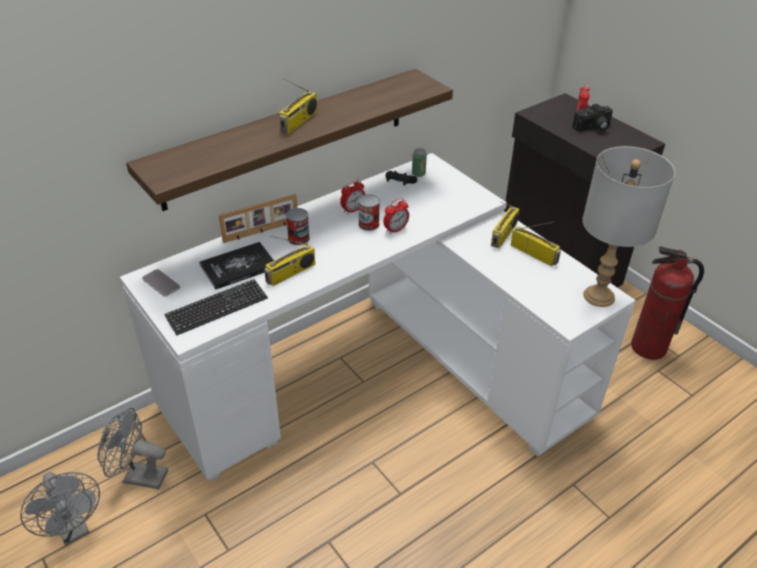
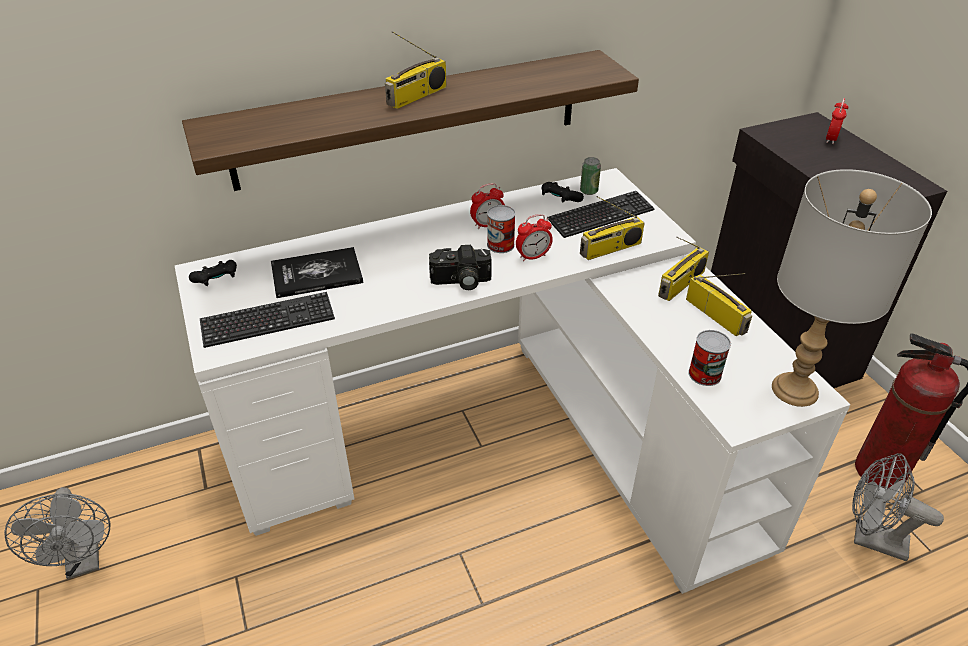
camera: 15 degrees right, 0 degrees up
(138, 476) = (179, 512): grey fan -> grey fan (870, 539)
(161, 283) = (217, 281): phone -> black game controller
(261, 231) = (363, 236): picture frame -> none
(290, 273) = (377, 292): radio -> radio (610, 249)
(298, 238) = (405, 250): can -> can (704, 374)
(433, 192) = (600, 216): none -> keyboard
(593, 128) = (844, 159): camera -> camera (460, 281)

